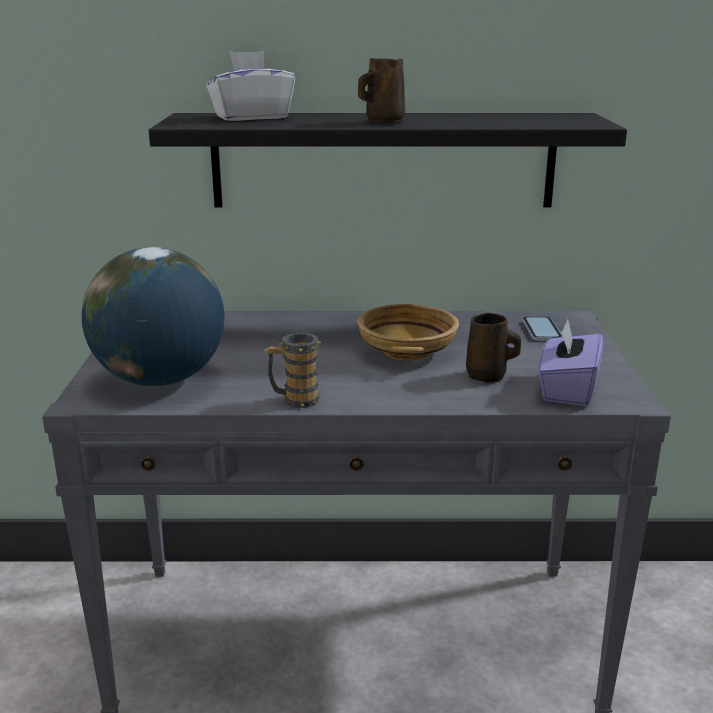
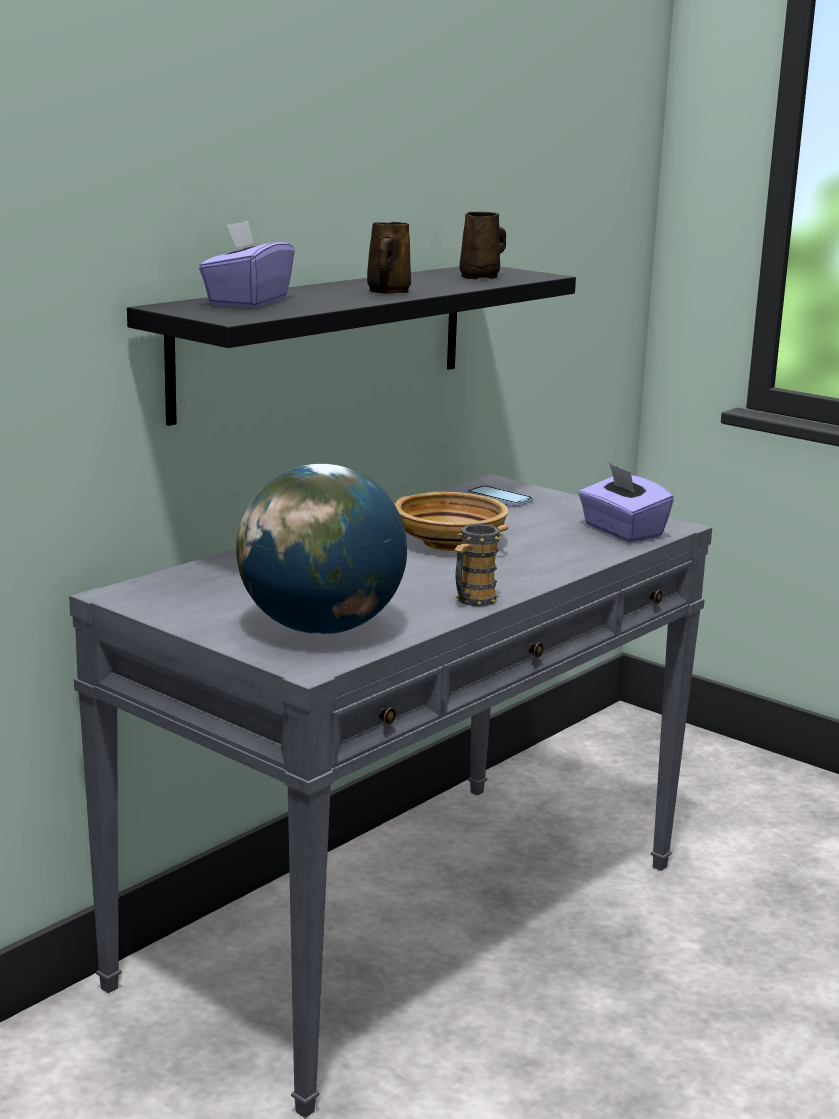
camera: 50 degrees left, 5 degrees down
(251, 117) = (247, 302): white tissue box -> purple tissue box
(488, 376) = (553, 540): brown mug -> brown mug (481, 277)

